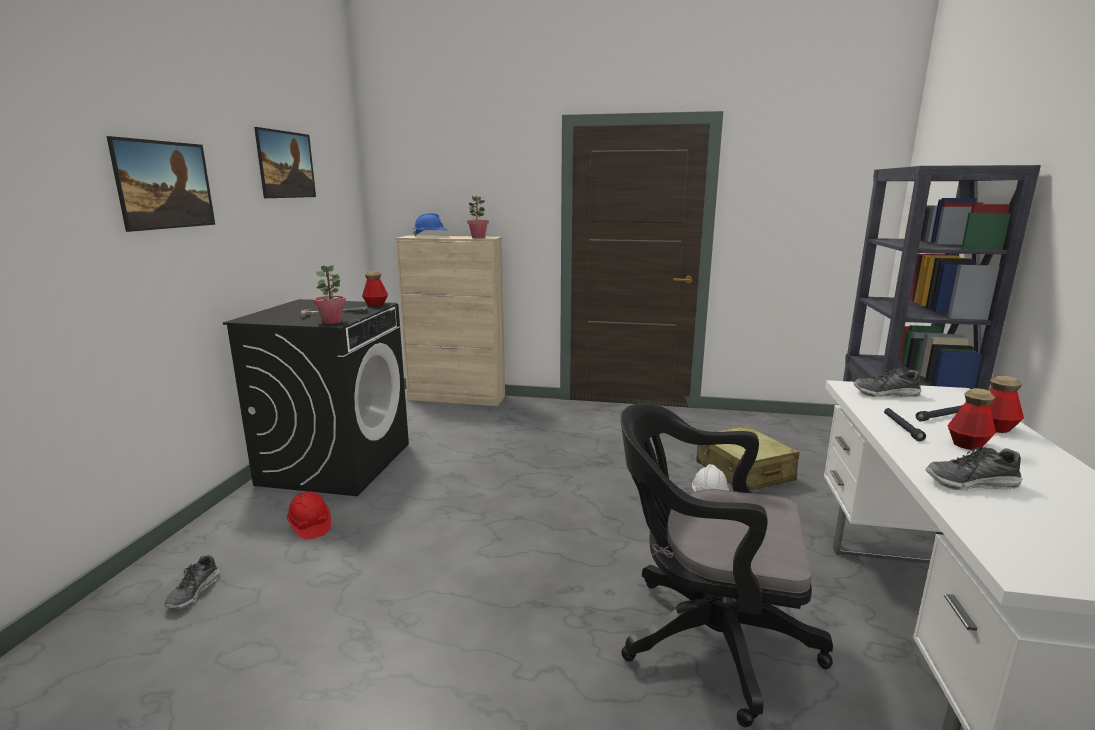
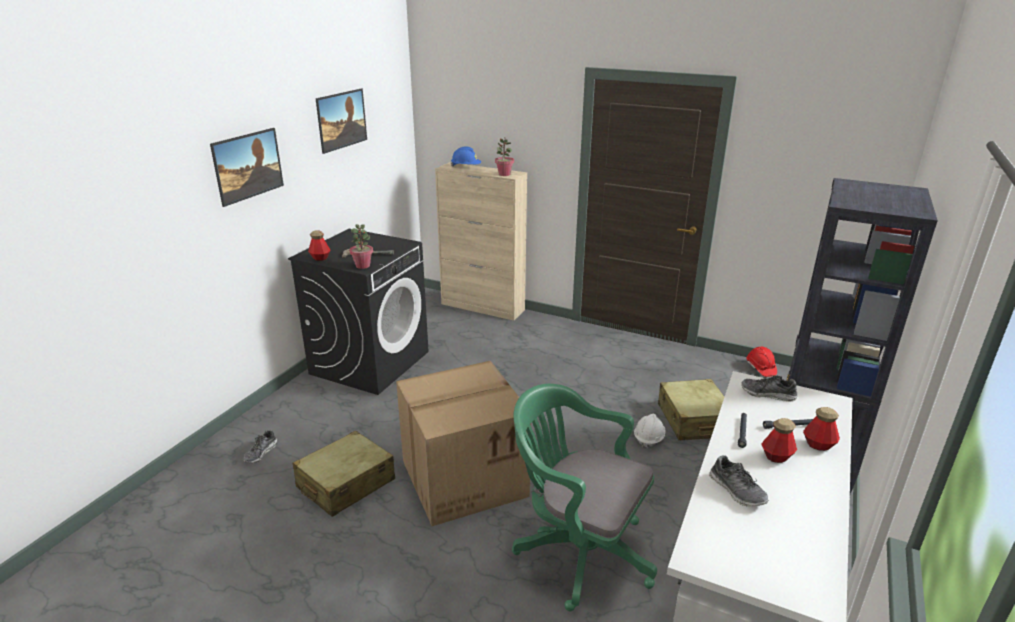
camera: 15 degrees right, 10 degrees up
(310, 526) = (340, 415): red hard hat -> red hard hat (760, 368)
(341, 612) = (345, 484): none -> beige suitcase
(375, 304) = (403, 243): bottle -> bottle (320, 258)
(511, 573) = (465, 477): none -> cardboard box
(706, 637) = (577, 550): black office chair -> green office chair
(970, 483) = (737, 490): shoe -> shoe turned 135 degrees counterclockwise

